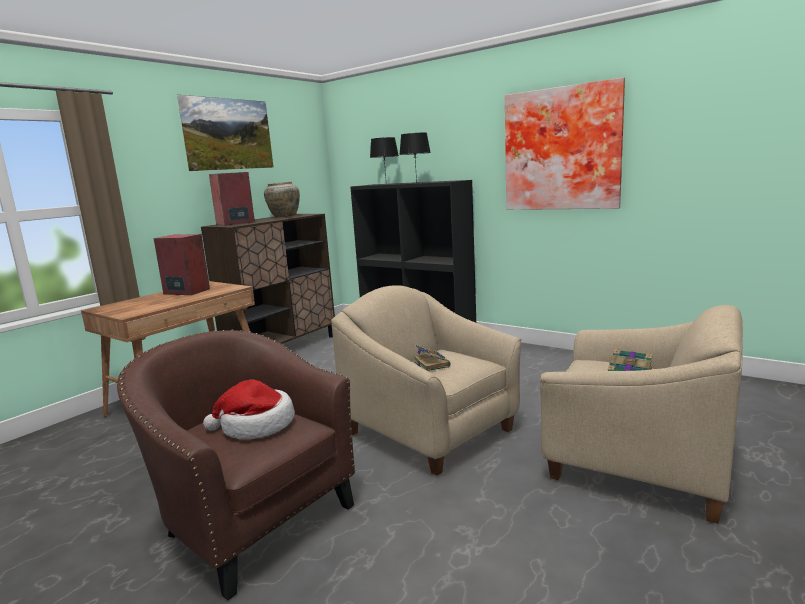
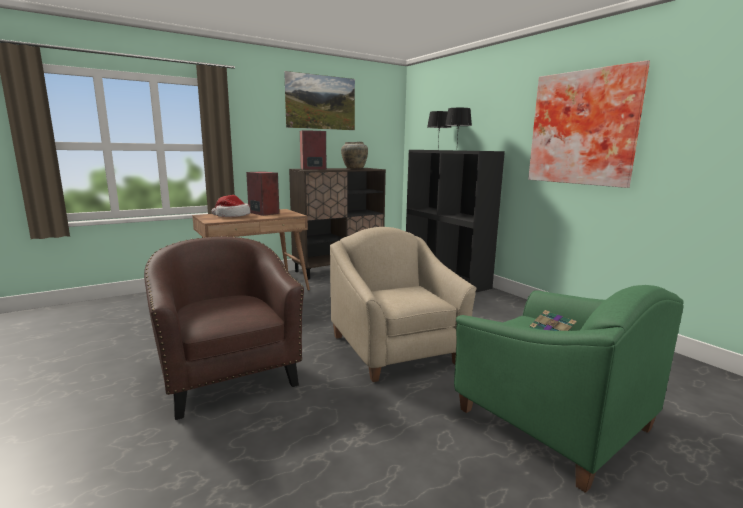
camera: 20 degrees right, 0 degrees up
(256, 426) = (234, 307): hat -> hat (232, 216)
(431, 364) = (394, 293): book -> none
(637, 464) = (550, 421): beige armchair -> green armchair

